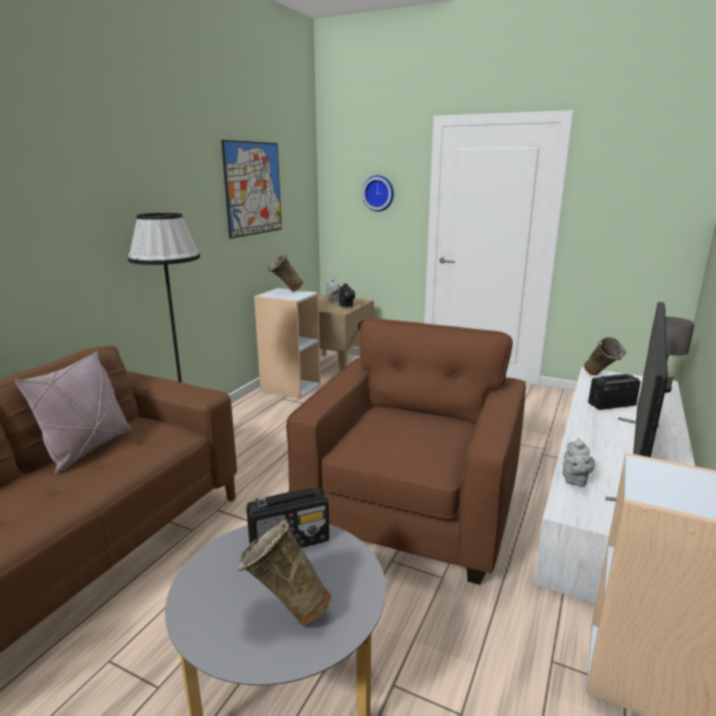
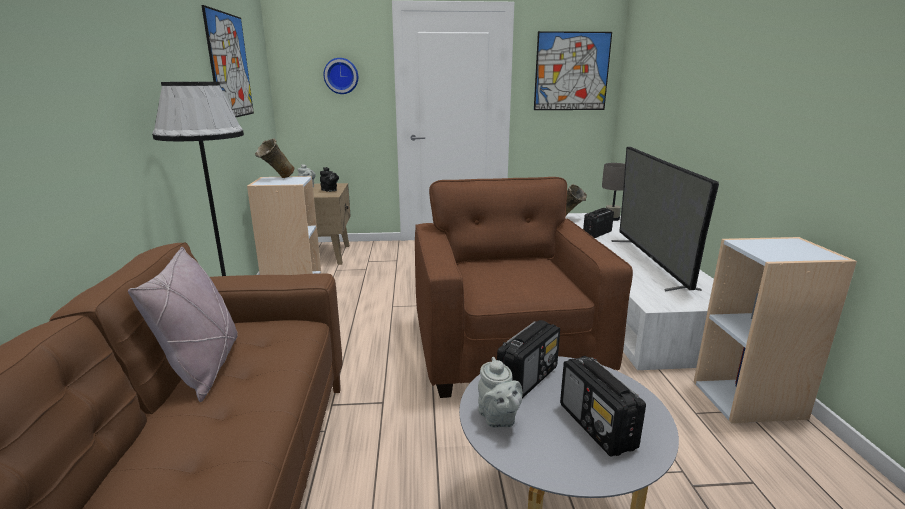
camera: 30 degrees left, 0 degrees up
(285, 611) = (597, 426): beige vase -> radio
(574, 480) = (634, 284): grey teapot -> grey teapot (498, 419)
(645, 194) = (571, 71): none -> picture

